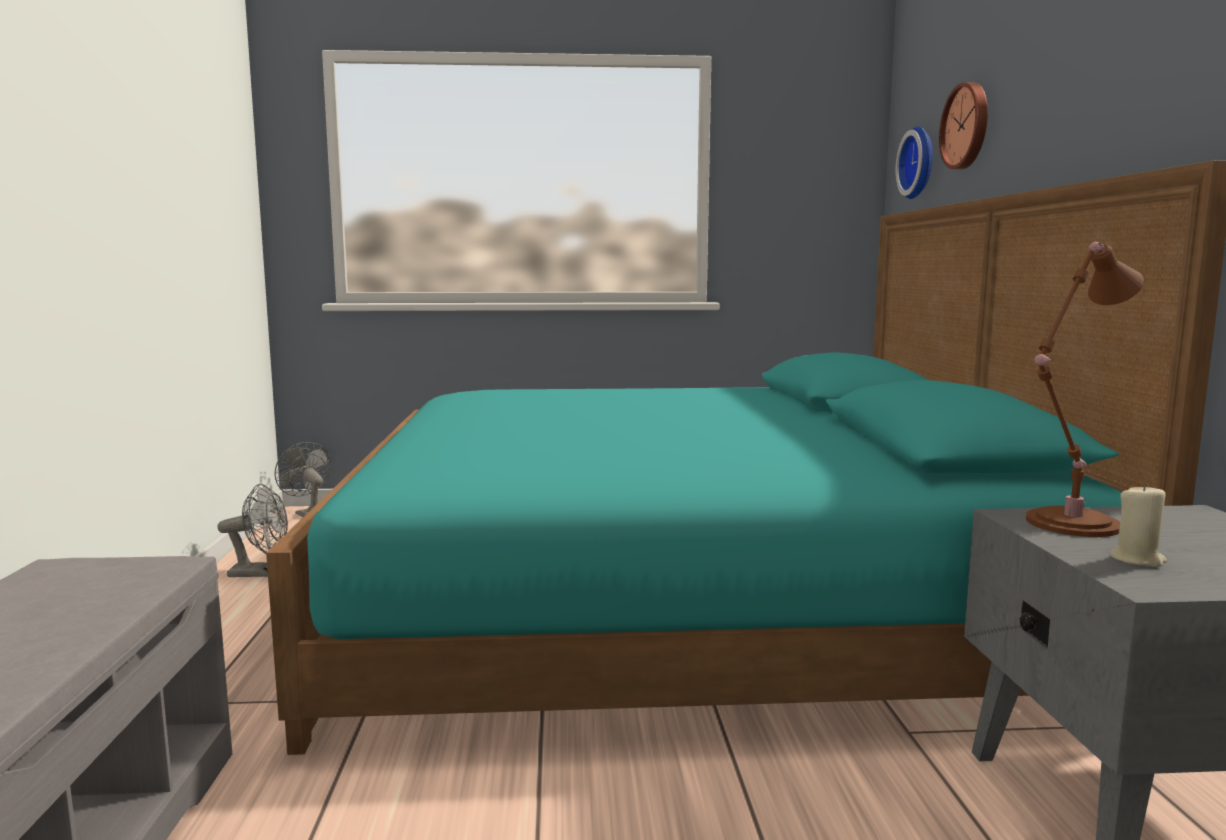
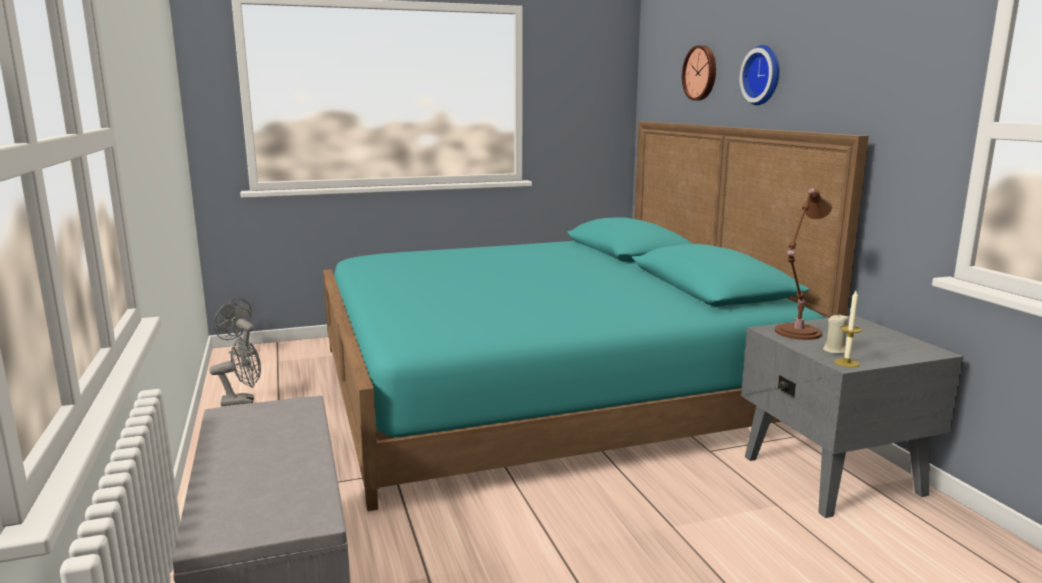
camera: 15 degrees left, 5 degrees up
(920, 163) = (665, 88): wall clock -> wall clock (764, 75)
(1153, 583) = (846, 363): none -> candle

